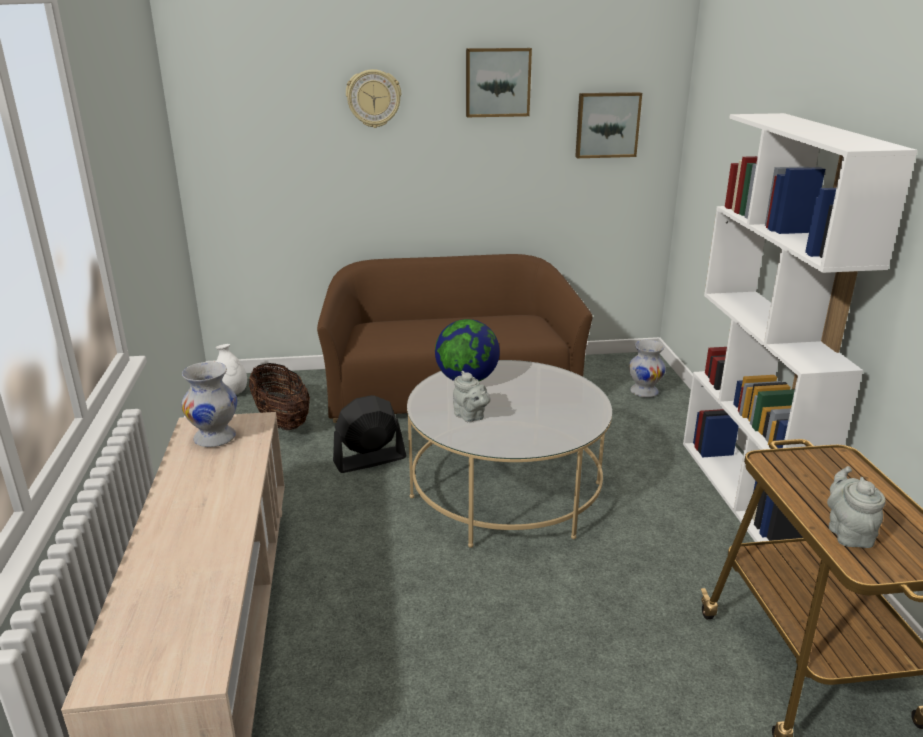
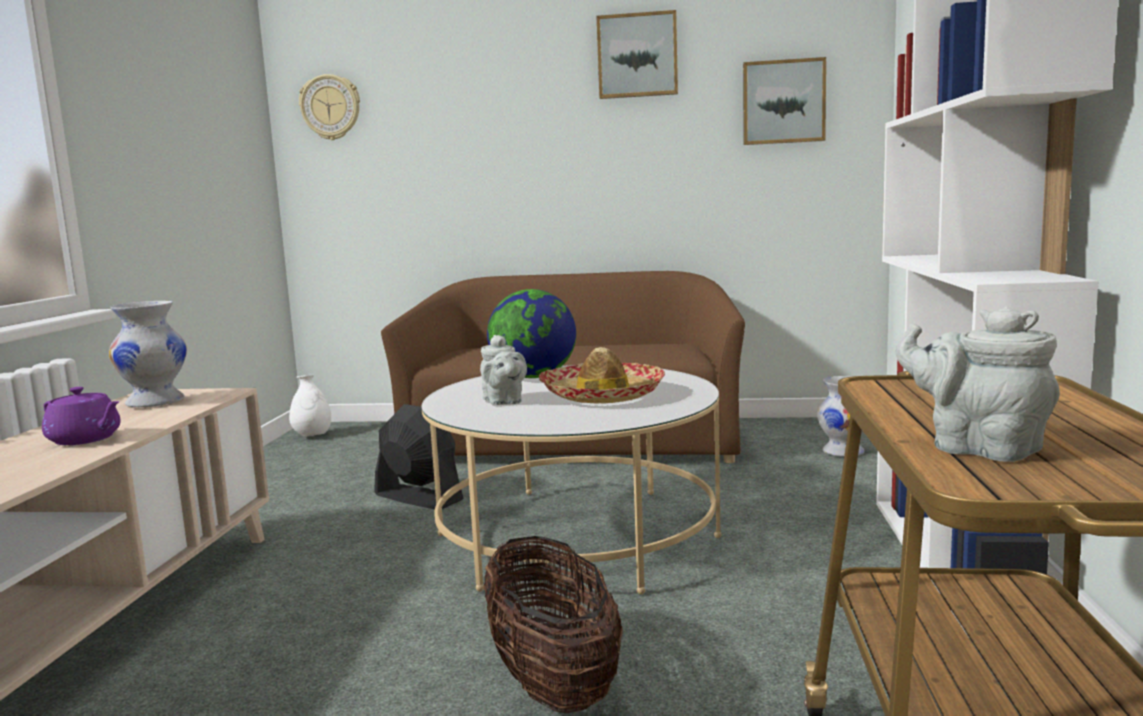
camera: 15 degrees right, 15 degrees down
(217, 494) = (85, 439): none -> purple teapot
(282, 421) = (345, 460): basket -> basket (553, 682)
(369, 460) = (418, 497): black fan -> black fan turned 45 degrees clockwise
(373, 98) = (490, 82): wall clock -> wall clock (330, 107)
(533, 405) = (601, 395): none -> hat
(848, 533) = (977, 448): grey teapot -> grey teapot turned 60 degrees counterclockwise

